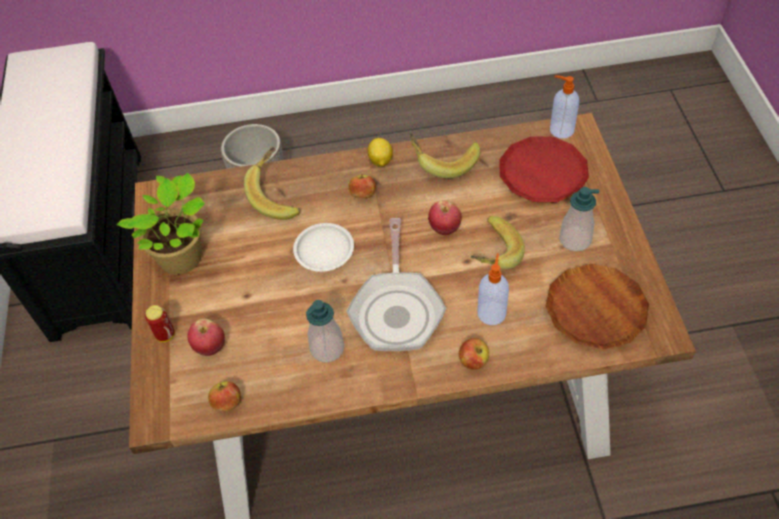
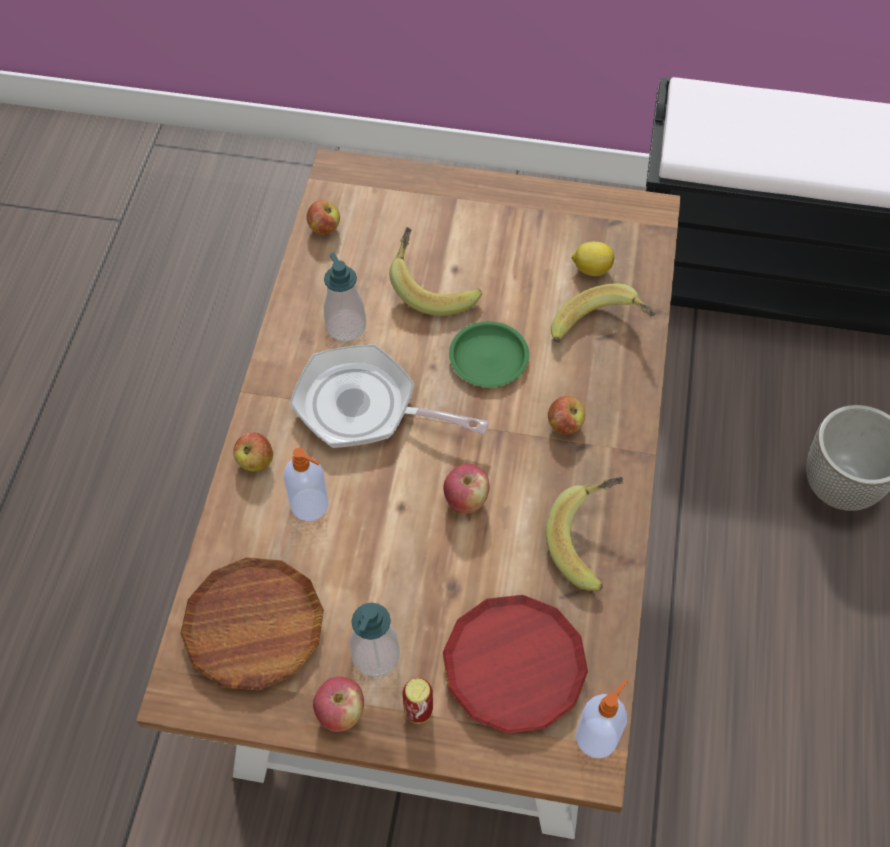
camera: 105 degrees right, 5 degrees up
(165, 335) = (435, 191): can -> can (418, 710)
(184, 258) = (536, 223): potted plant -> none
(210, 347) = (401, 226): apple -> apple (340, 713)
(323, 250) = (489, 357): white plate -> green plate
(380, 161) = (620, 463): lemon -> lemon (591, 268)
(490, 254) = (399, 538): banana -> banana (433, 286)

